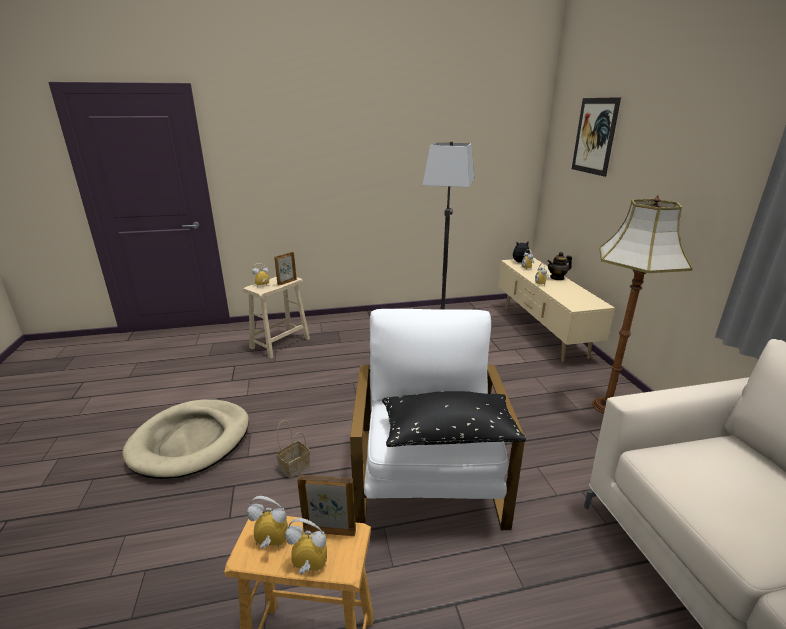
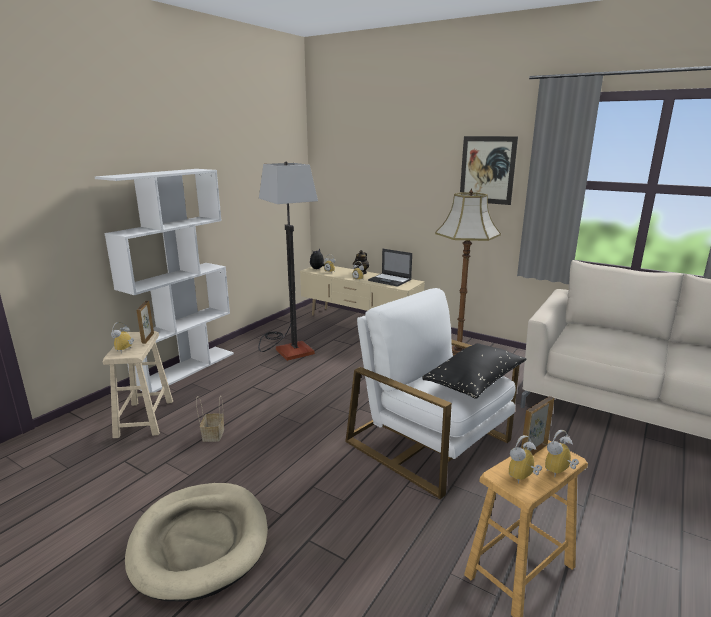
camera: 45 degrees left, 5 degrees down
(295, 466) = (334, 494): basket -> basket (213, 434)
(350, 318) = (185, 368): none -> white bookcase
(574, 294) = (390, 280): none -> laptop
(594, 136) = (368, 153): picture -> picture (487, 170)

